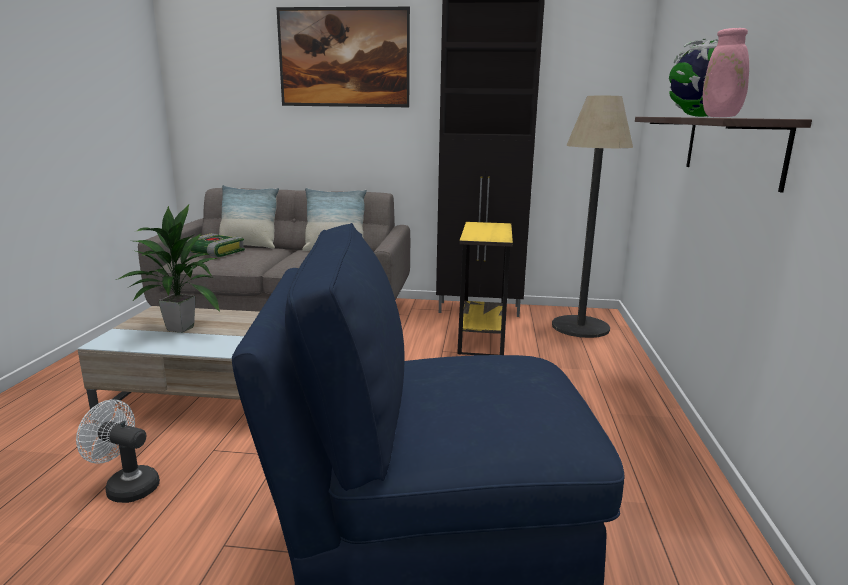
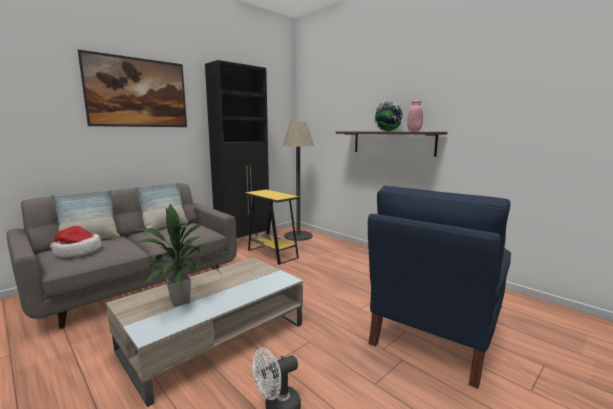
camera: 50 degrees left, 5 degrees down
(213, 252) = (77, 252): book -> hat

